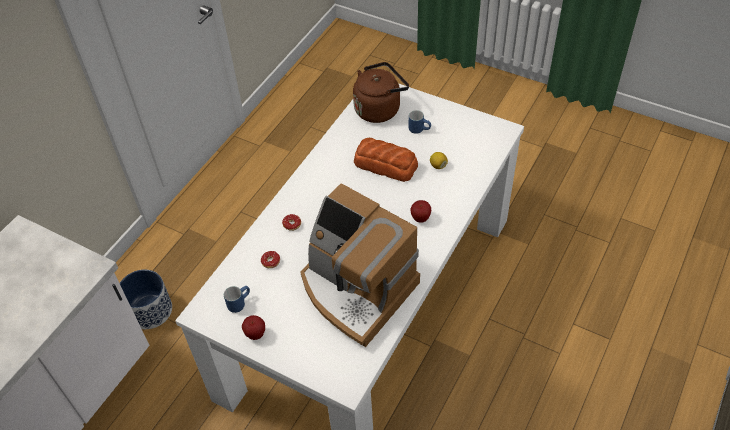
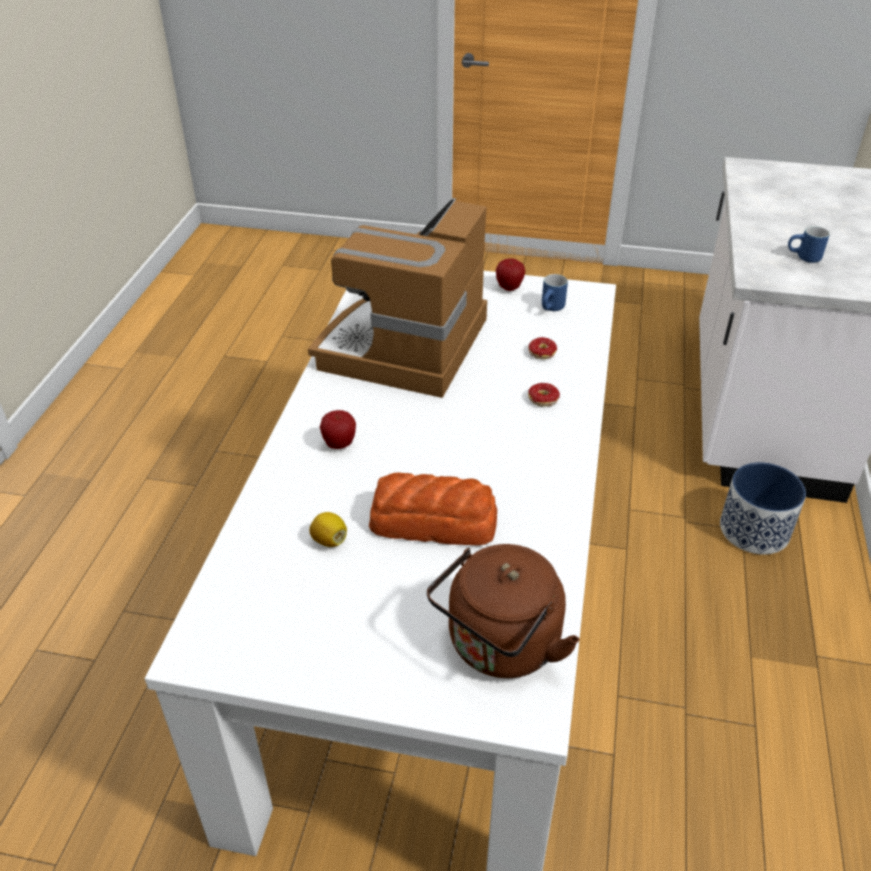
camera: 160 degrees right, 10 degrees down
(356, 289) = (405, 346): coffee machine -> coffee machine turned 90 degrees counterclockwise
(419, 129) = (389, 613): blue mug -> blue mug (803, 258)

